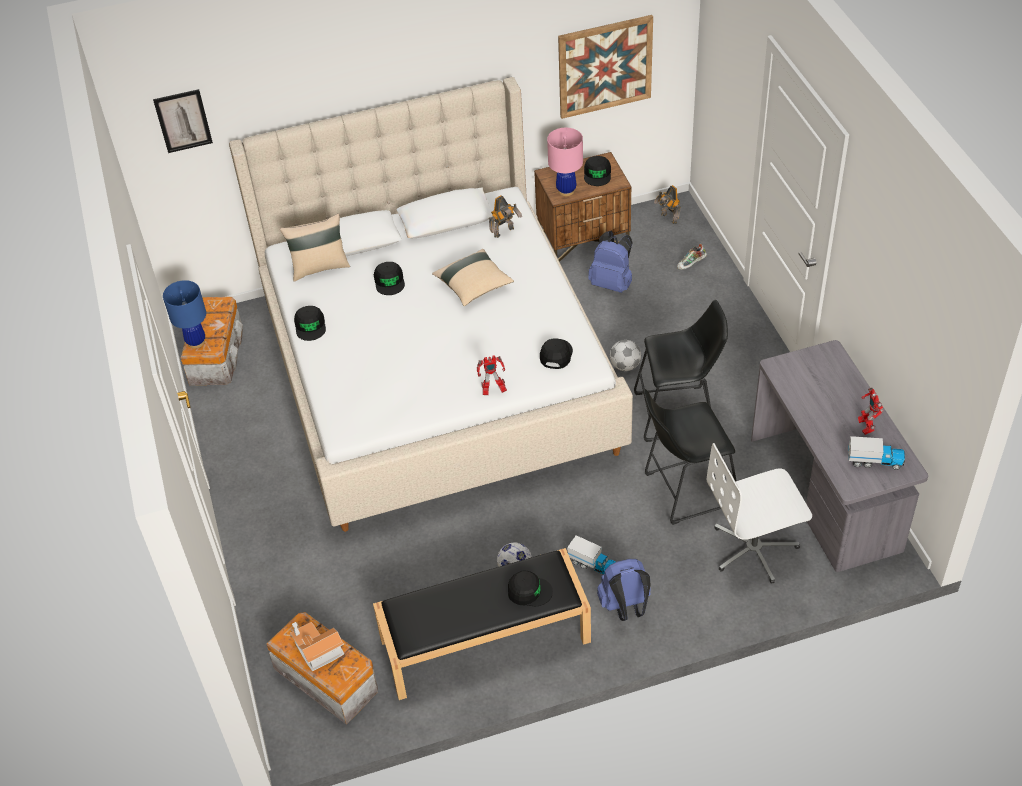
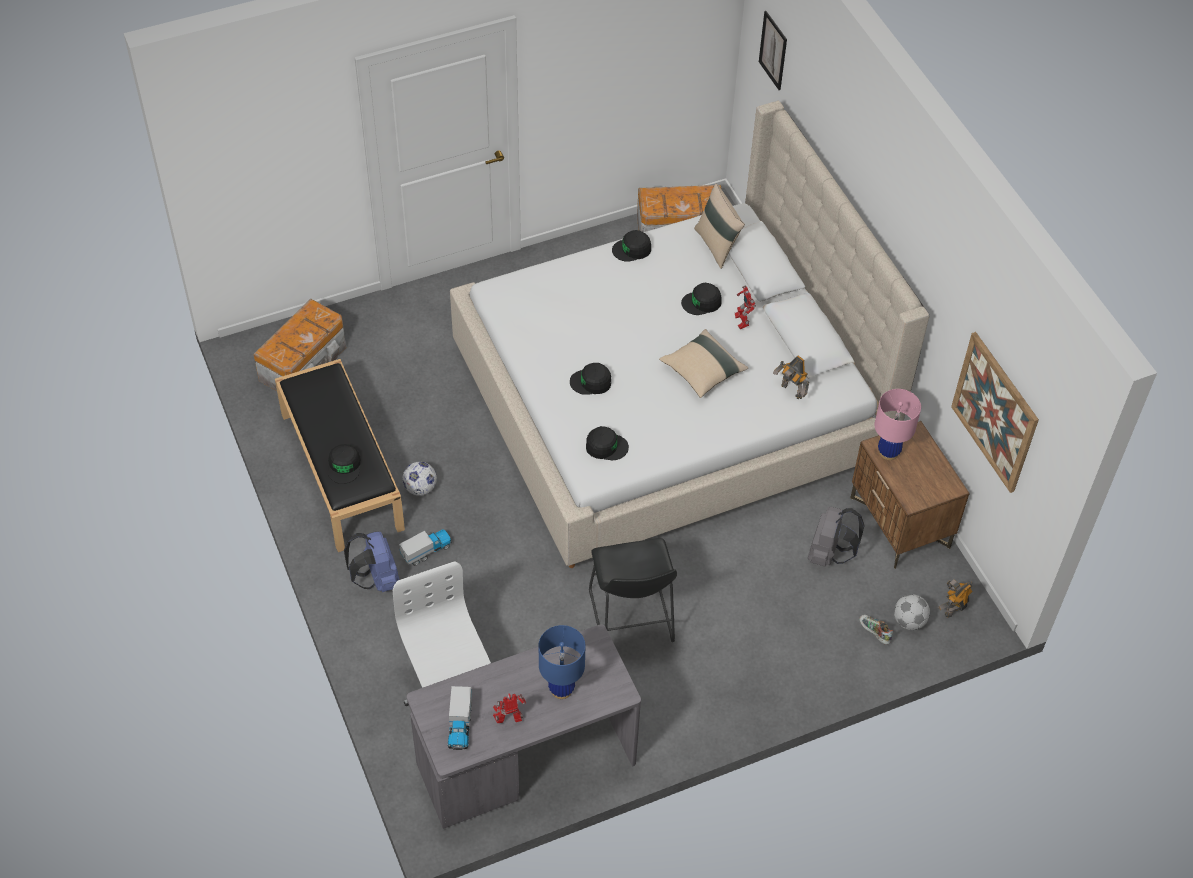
camera: 80 degrees right, 5 degrees up
(196, 342) = (657, 195): blue table lamp -> blue table lamp (561, 689)
(316, 651) = (300, 331): toy house -> none
(493, 391) = (552, 398): toy robot -> toy robot (741, 321)
(594, 565) = (426, 551): toy truck -> toy truck turned 150 degrees counterclockwise
(597, 174) = (923, 481): black cap -> black cap (591, 382)
(612, 283) = (829, 554): blue backpack -> grey backpack
(625, 366) = (698, 570): football -> football (909, 621)
(685, 490) = (524, 628): black stool -> none

